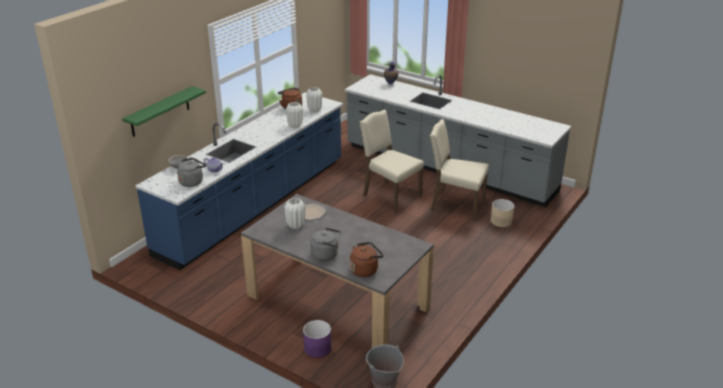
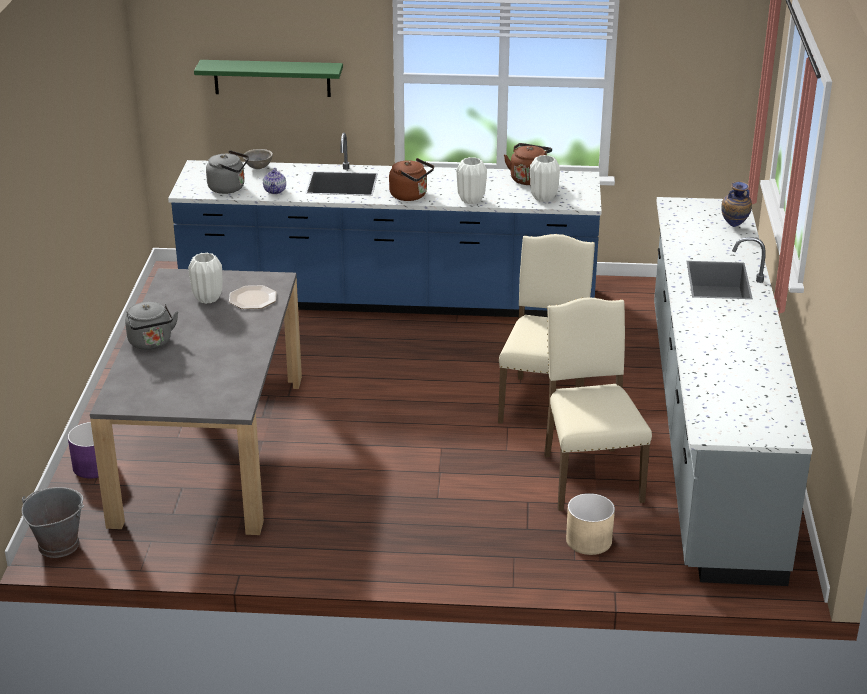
camera: 60 degrees right, 0 degrees up
(365, 270) = (135, 383): brown kettle -> brown kettle (411, 196)

